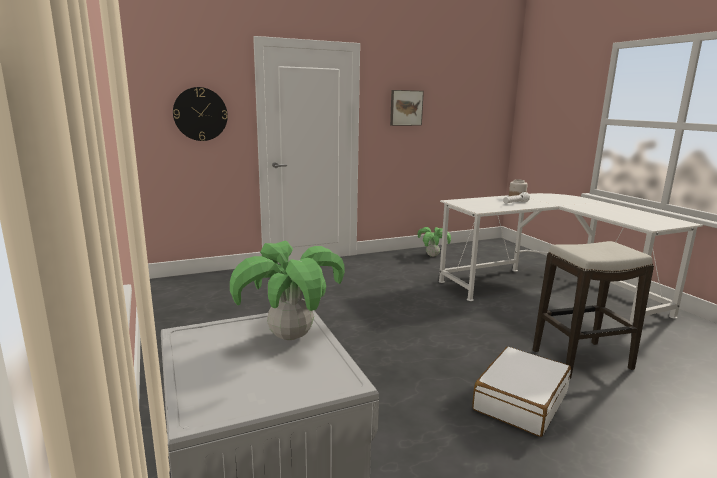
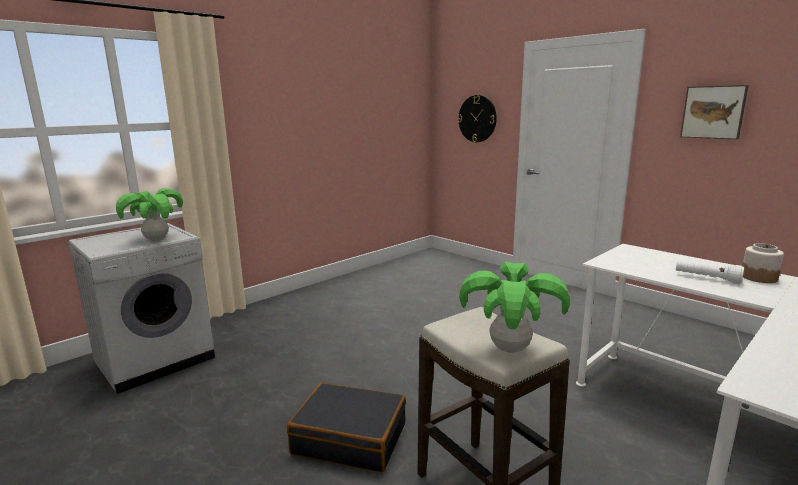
camera: 70 degrees right, 0 degrees up
(432, 255) = (700, 338): potted plant -> potted plant (509, 349)
(520, 401) = (350, 438): white suitcase -> black suitcase

